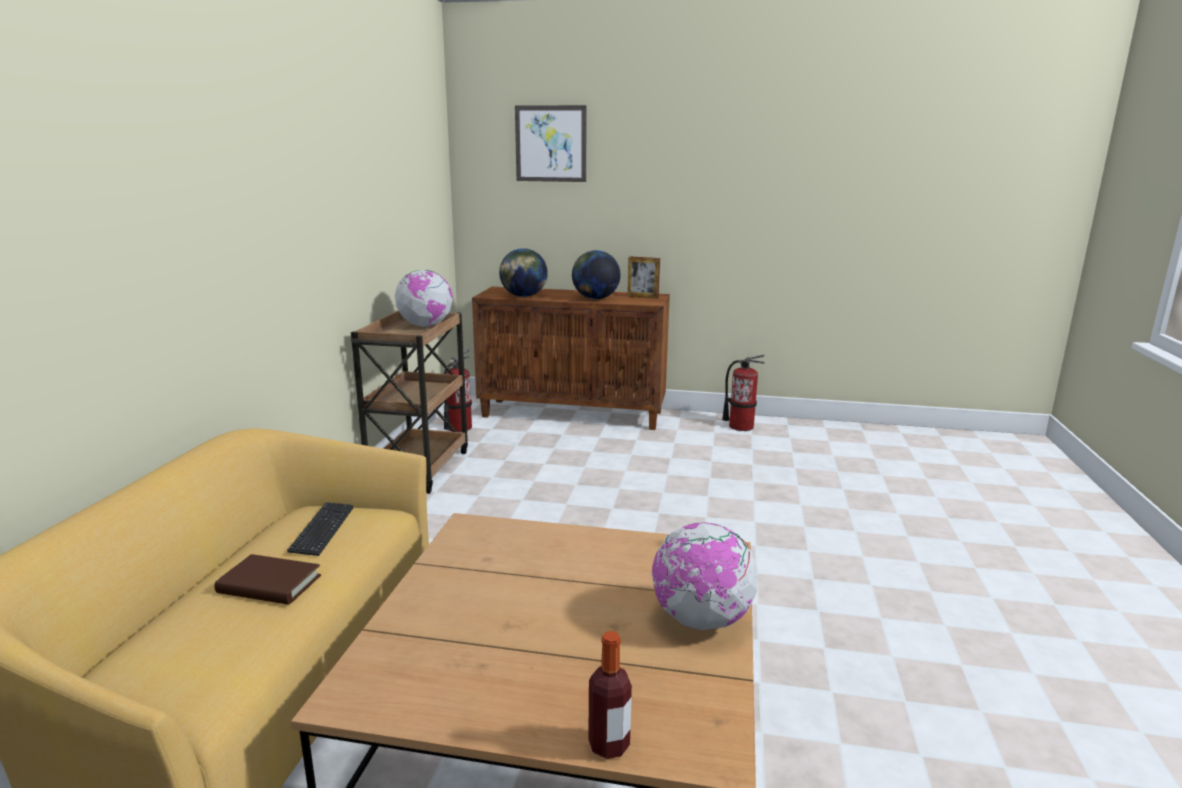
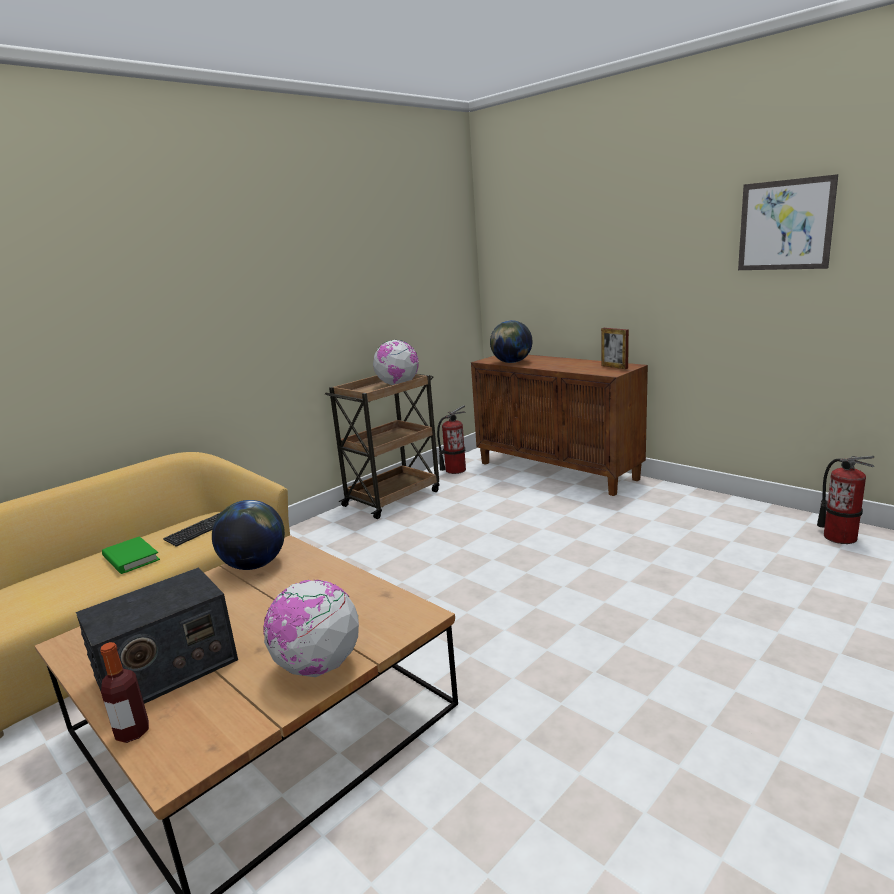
camera: 35 degrees right, 0 degrees up
(269, 584) = (131, 558): brown book -> green book
(541, 678) = (166, 670): none -> radio
(550, 144) = (548, 224): picture -> picture (785, 225)
(595, 298) = (567, 367): globe -> globe (254, 565)
(741, 426) = (706, 506): fire extinguisher -> fire extinguisher (839, 537)

